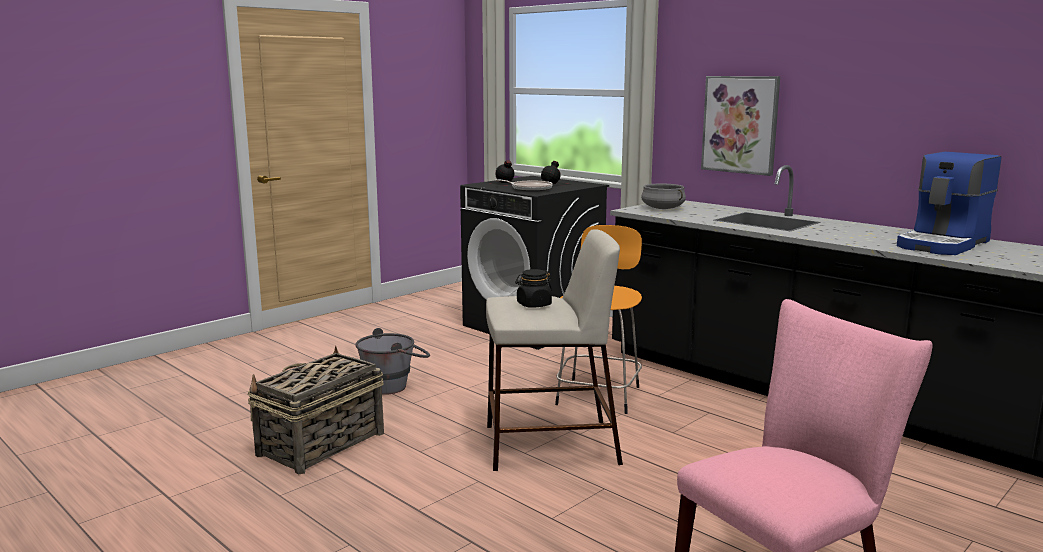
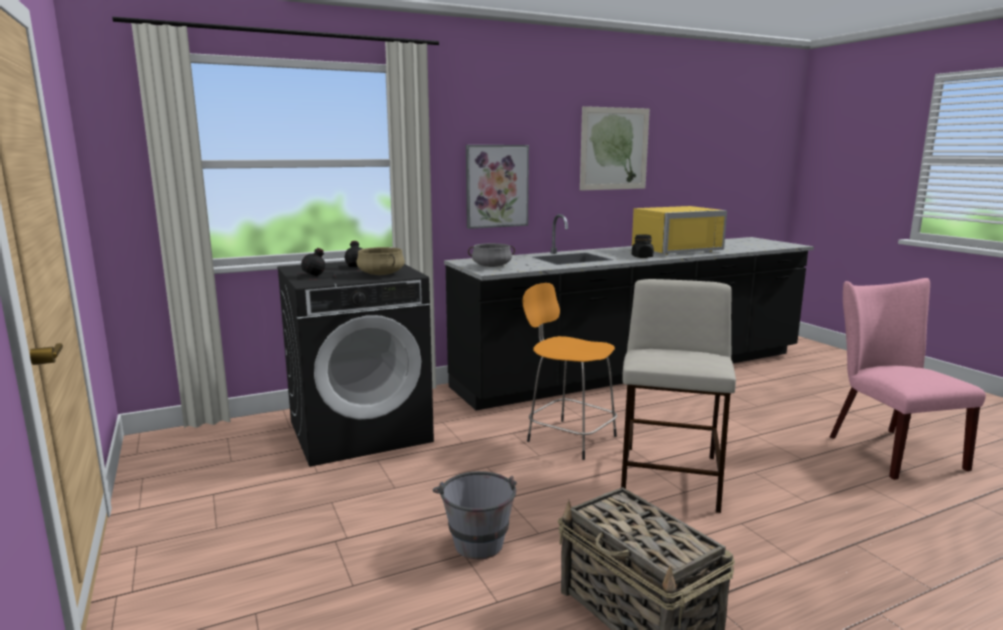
camera: 70 degrees left, 0 degrees up
(529, 189) = (380, 274): frying pan -> beige cooking pot
(533, 305) = (679, 355): black jar -> black jar (642, 257)
(918, 82) = (614, 149): none -> picture
(944, 244) = (673, 249): coffee machine -> yellow microwave

